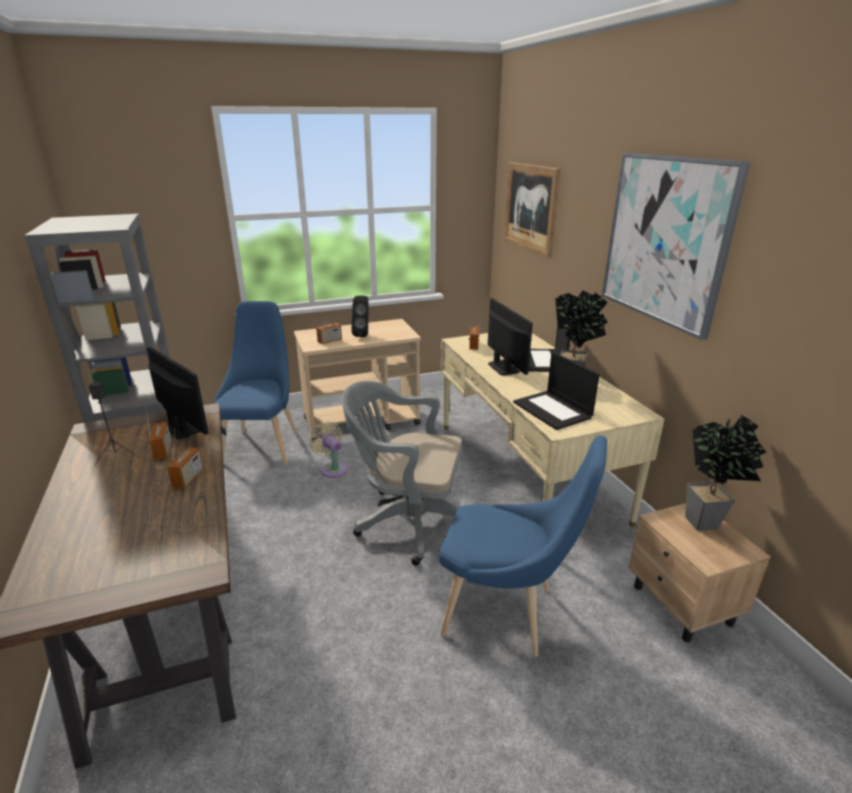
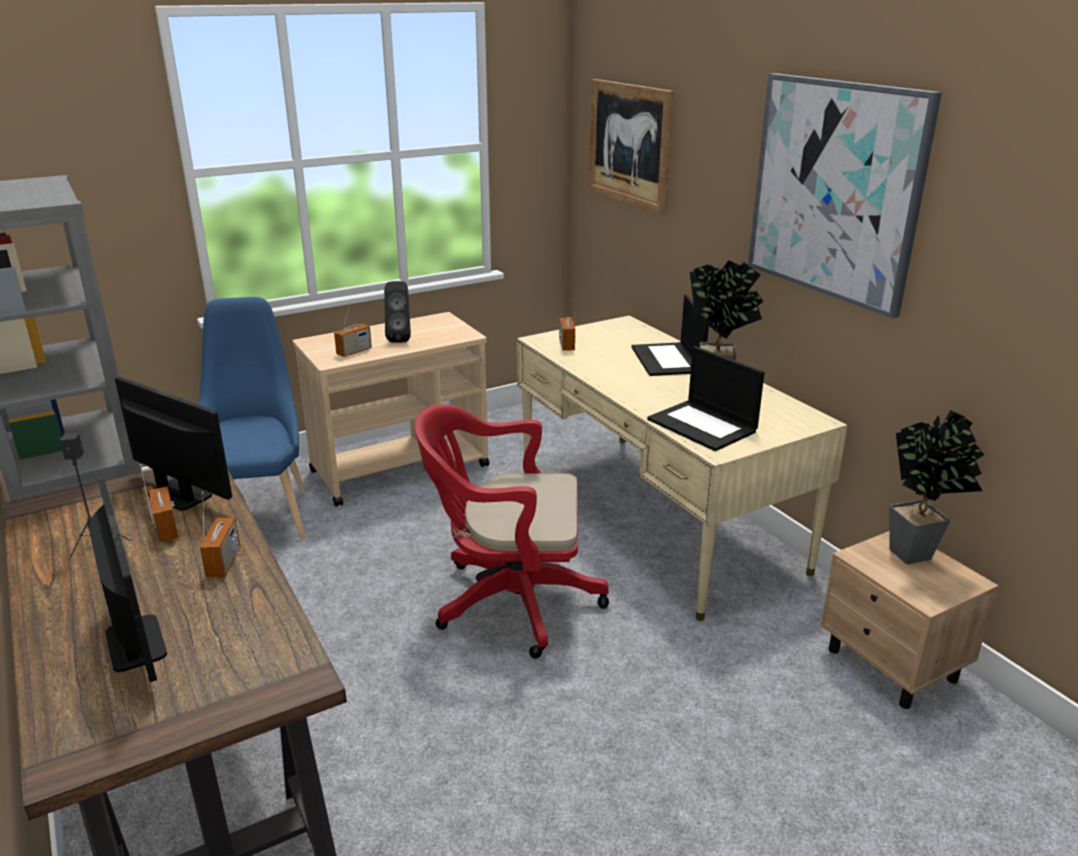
camera: 10 degrees left, 0 degrees up
(332, 468) = (377, 540): beige fan -> none
(408, 521) = (509, 601): grey office chair -> red office chair
(503, 368) = (618, 373): monitor -> monitor (135, 643)
(506, 612) = (673, 703): blue chair -> none

